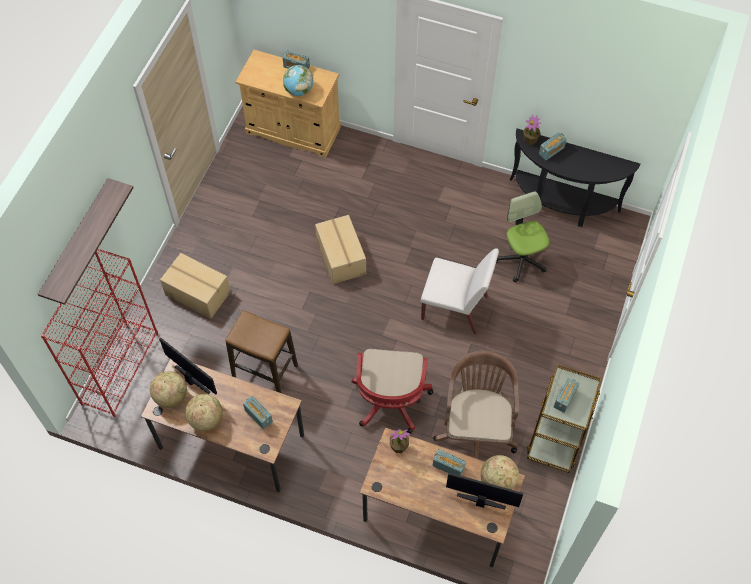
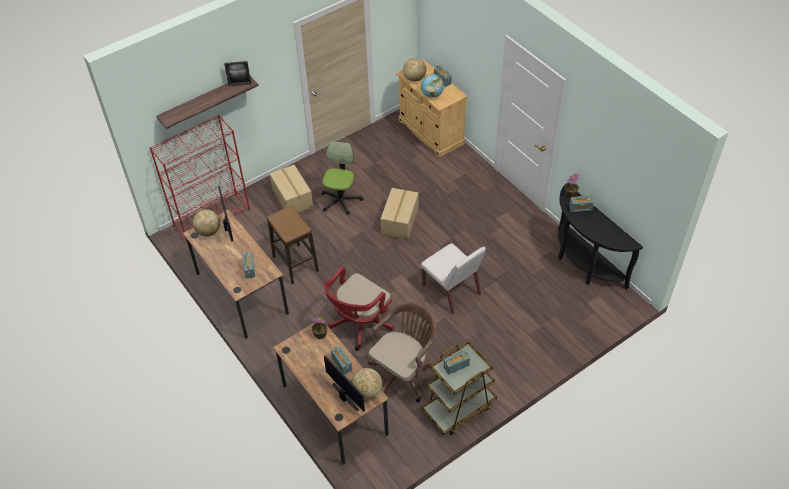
camera: 35 degrees right, 10 degrees down
(110, 198) = (240, 84): none -> picture frame
(206, 419) = (217, 254): globe -> globe (414, 78)
(521, 259) = (524, 283): office chair -> office chair (341, 200)

